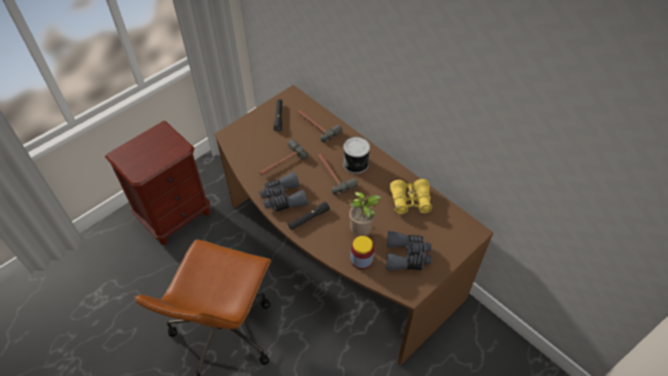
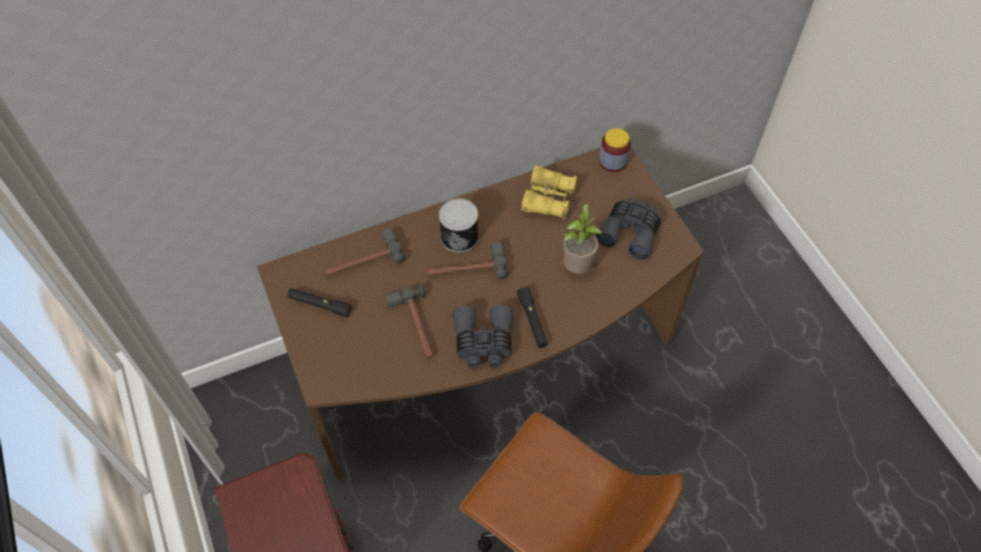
camera: 70 degrees left, 5 degrees up
(361, 259) = (619, 281): jar -> jar (613, 161)

